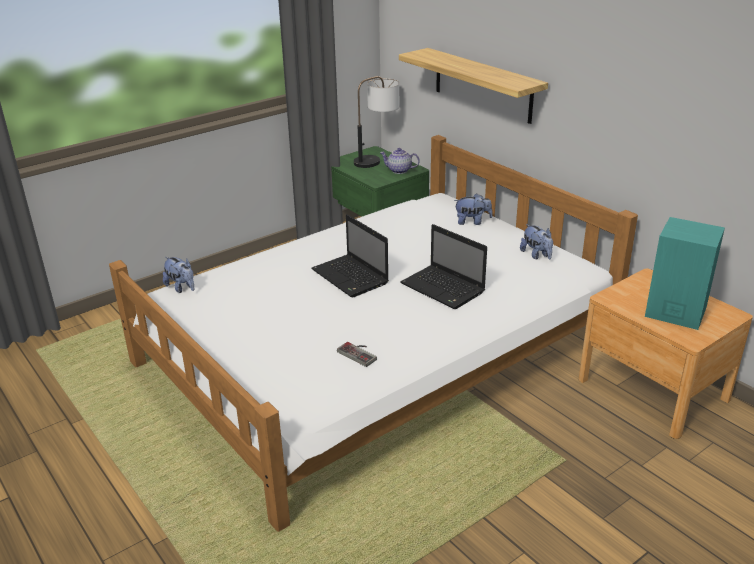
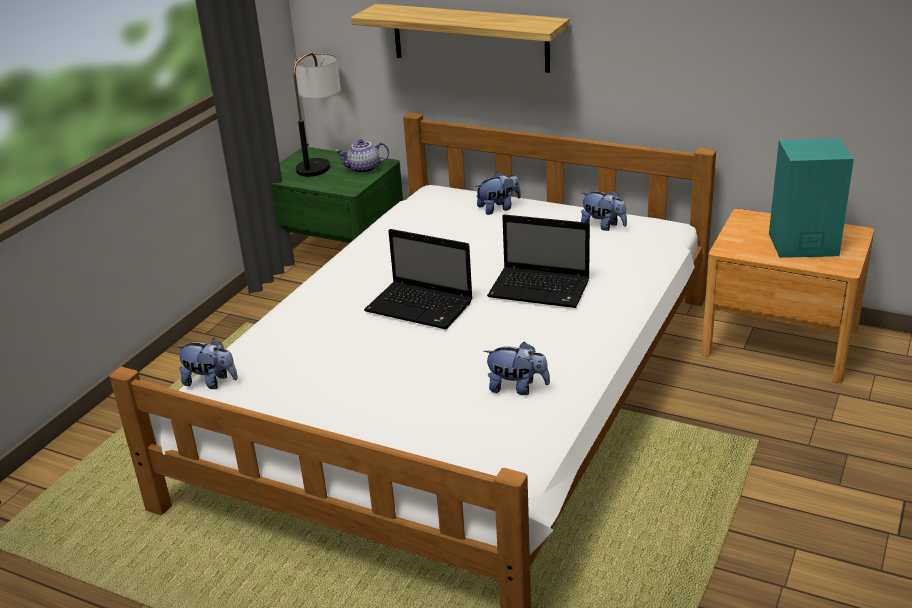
camera: 25 degrees left, 0 degrees up
(360, 353) = (517, 388): game controller -> plush toy

